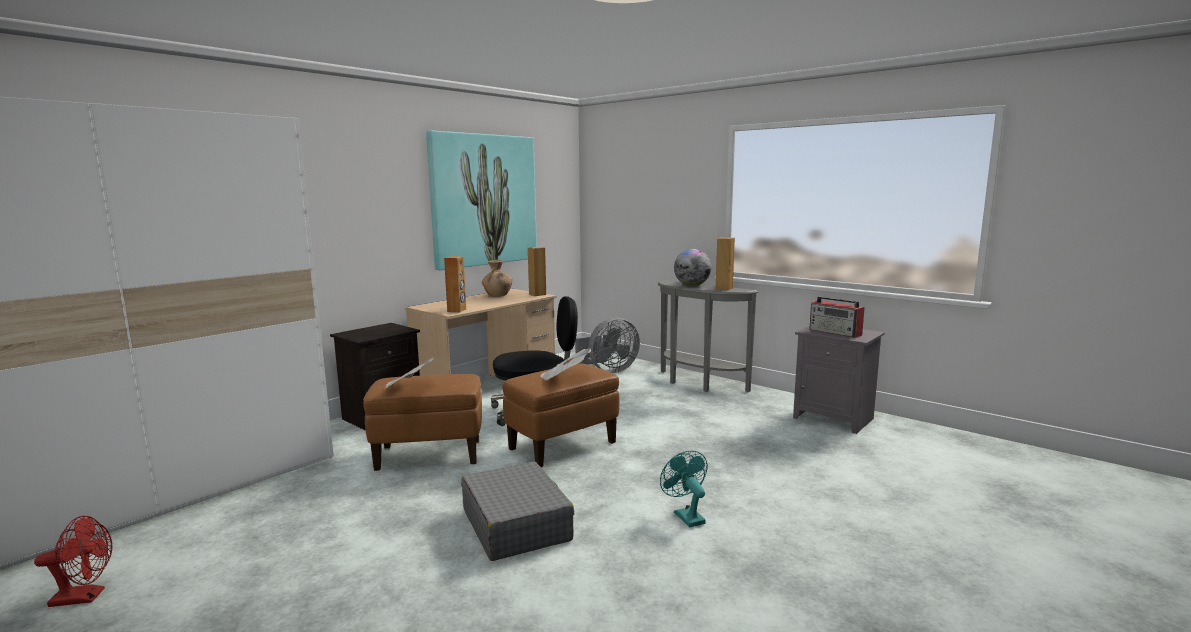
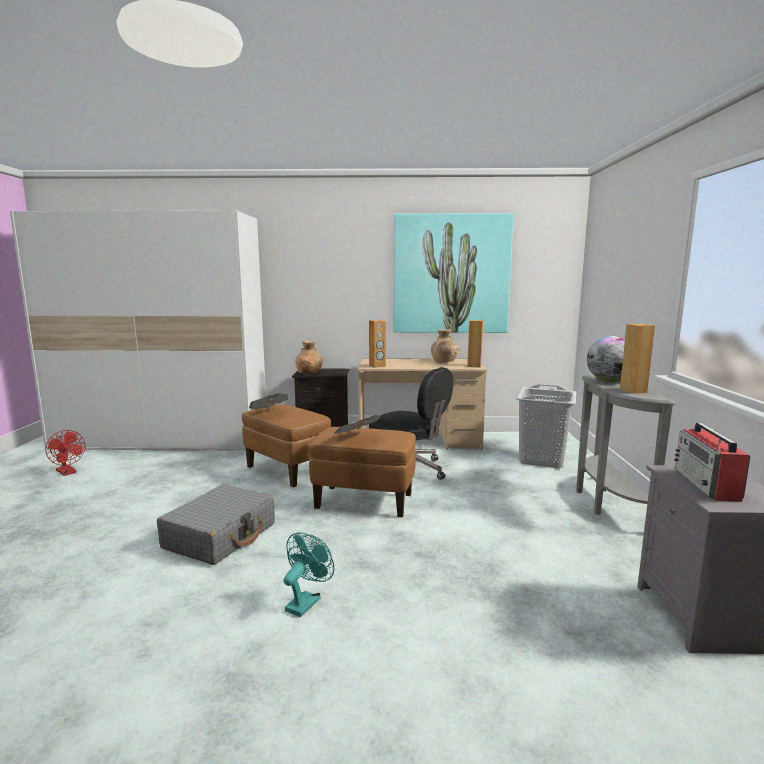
camera: 50 degrees right, 0 degrees up
(367, 335) = (309, 373): none -> brown vase
(608, 370) = (542, 459): grey fan -> grey laundry basket

